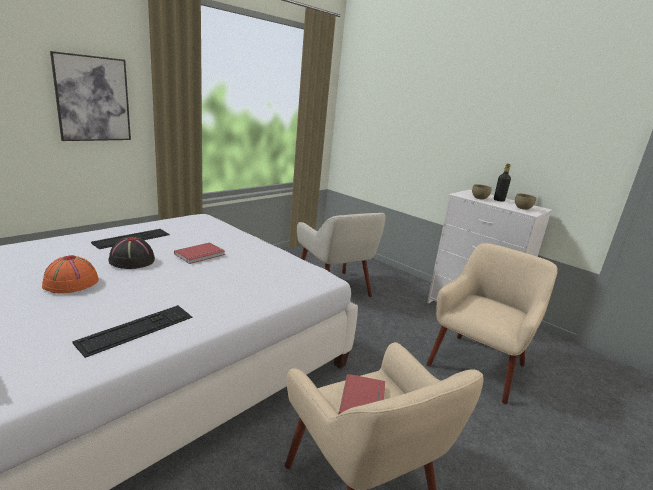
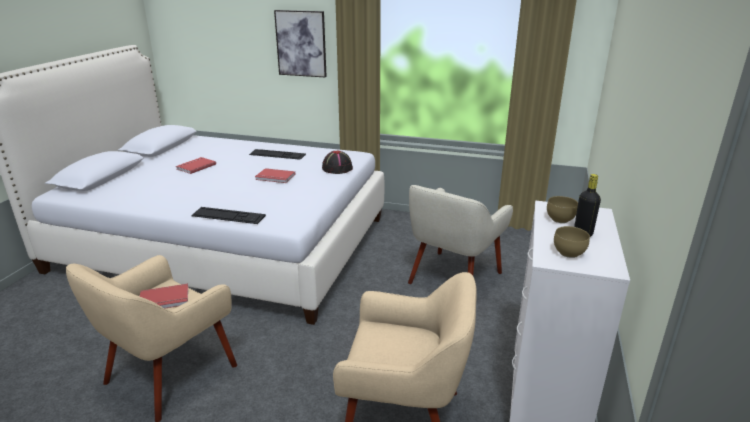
camera: 65 degrees right, 5 degrees up
(70, 283) = (195, 166): orange hat -> red book
(131, 260) = (241, 166): black hat -> black hat (337, 168)
(136, 329) = (155, 197): keyboard -> keyboard (228, 215)

